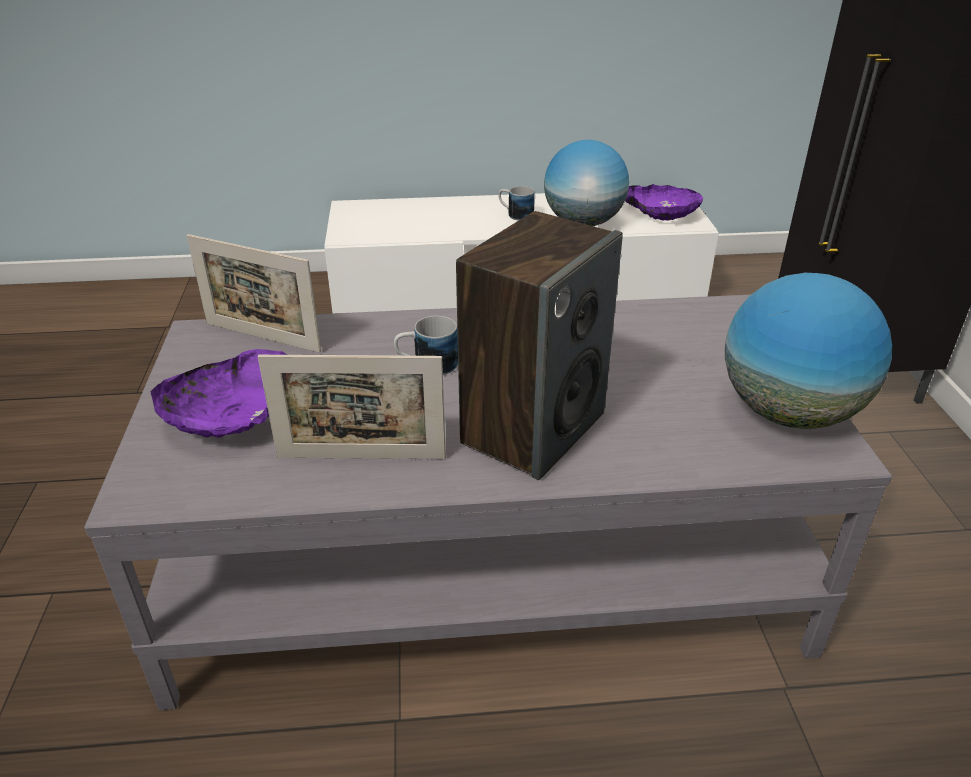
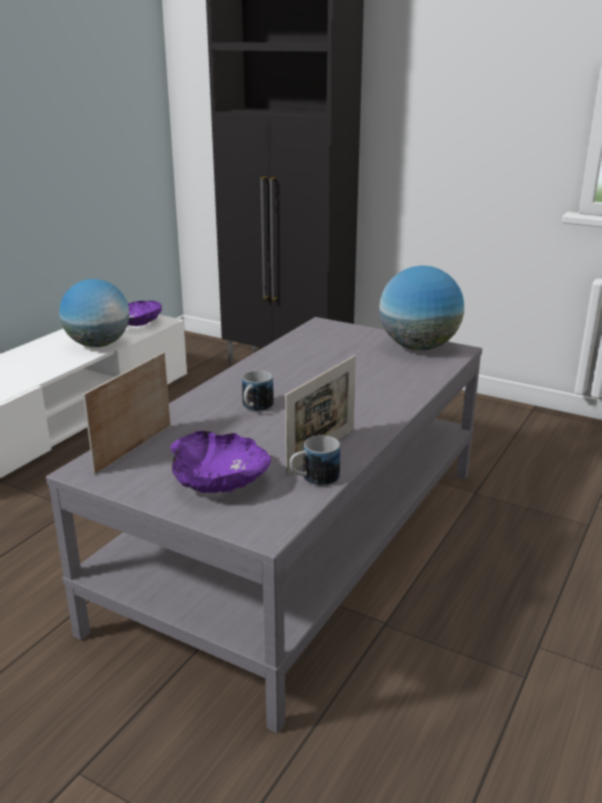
camera: 55 degrees left, 10 degrees down
(262, 337) = (134, 448): picture frame -> picture frame turned 150 degrees clockwise
(515, 214) = (42, 358): mug -> mug (313, 479)
(533, 428) = (355, 400): speaker -> none

